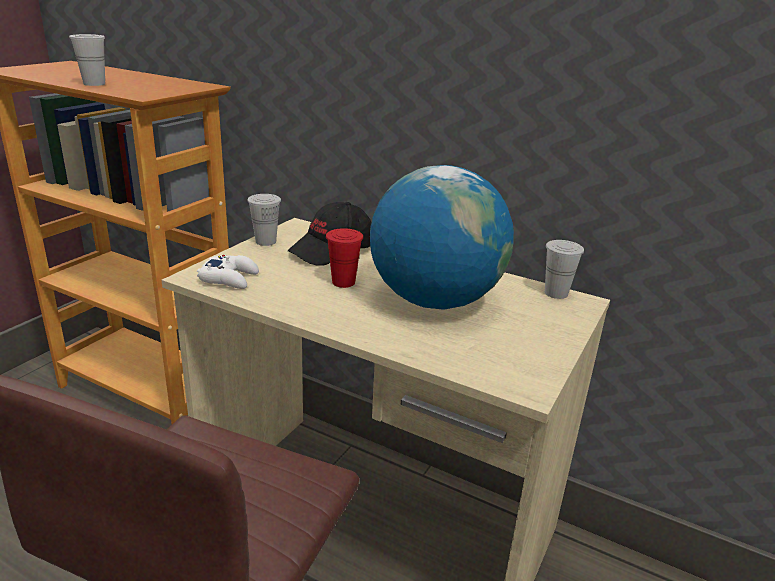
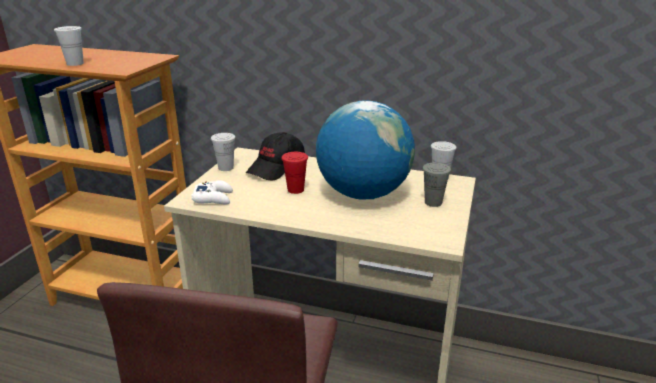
camera: 10 degrees left, 0 degrees up
(532, 327) = (433, 202): none -> grey cup

